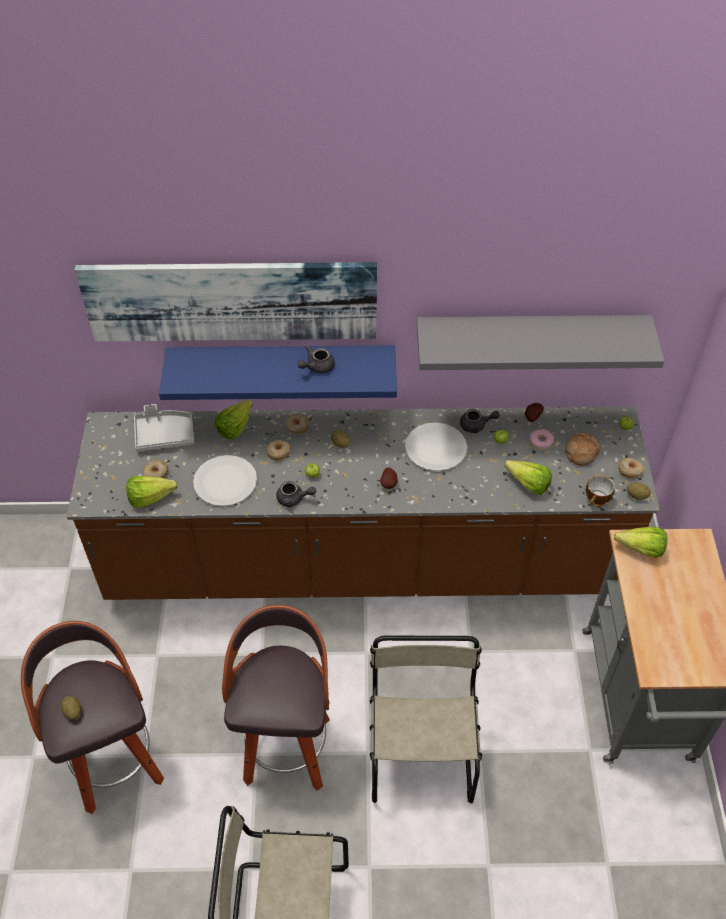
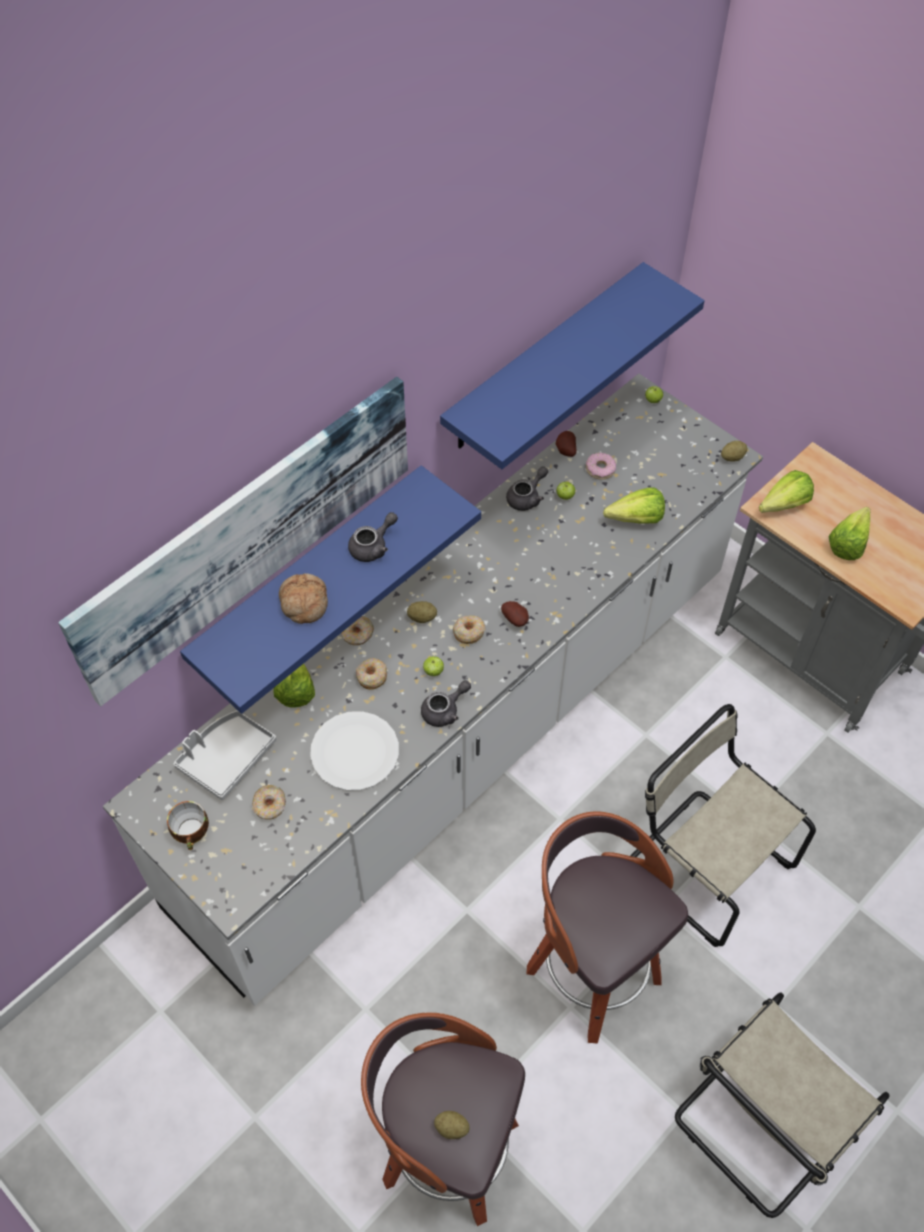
camera: 45 degrees left, 5 degrees up
(154, 498) = (301, 833): lettuce -> lettuce (851, 541)
(317, 367) = (373, 546): grey teapot -> grey teapot turned 135 degrees counterclockwise
(363, 563) = (462, 736): brown counter -> white counter
(435, 448) = (516, 549): white plate -> none
(531, 334) = (544, 358): grey shelf -> blue shelf
(580, 452) = (644, 453): bread -> bread (303, 603)
(597, 500) = (706, 487): cup -> cup (192, 833)
(630, 470) = (701, 438): donut -> donut (468, 632)

